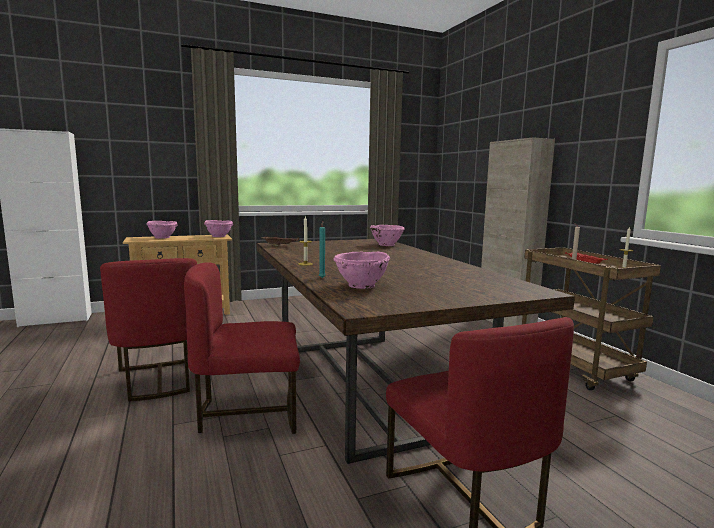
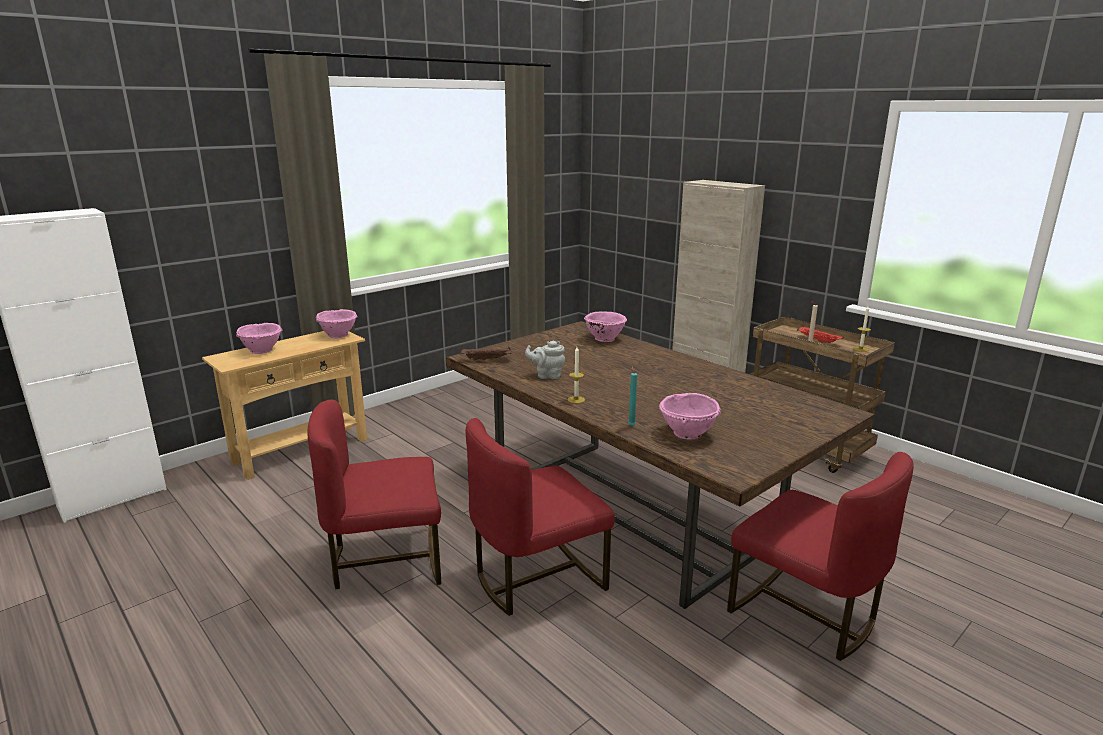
camera: 20 degrees left, 10 degrees up
(159, 379) = (387, 560): red chair -> red chair turned 120 degrees clockwise
(308, 254) = (547, 375): none -> grey teapot

